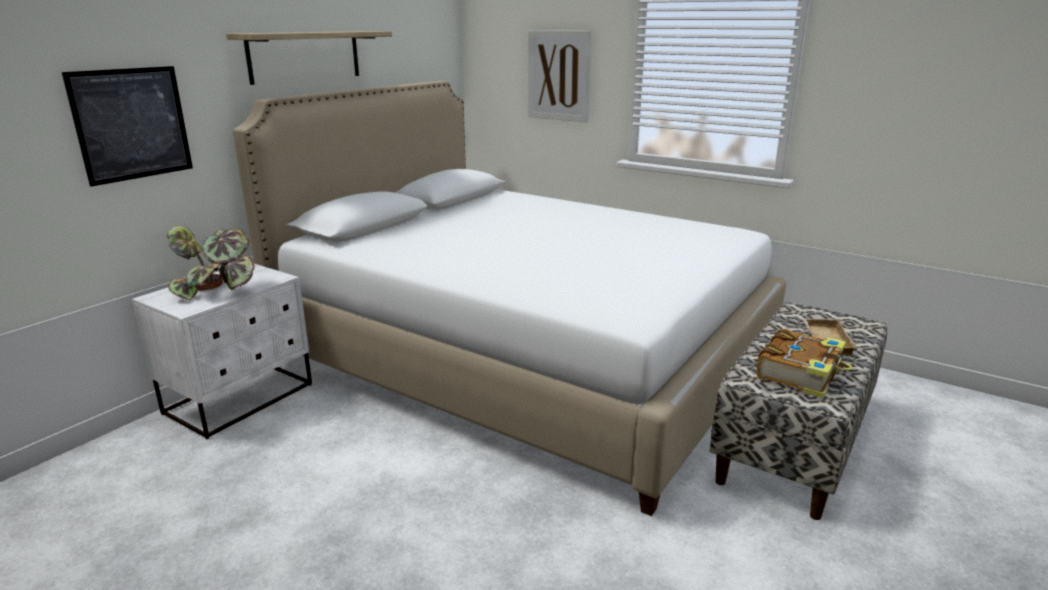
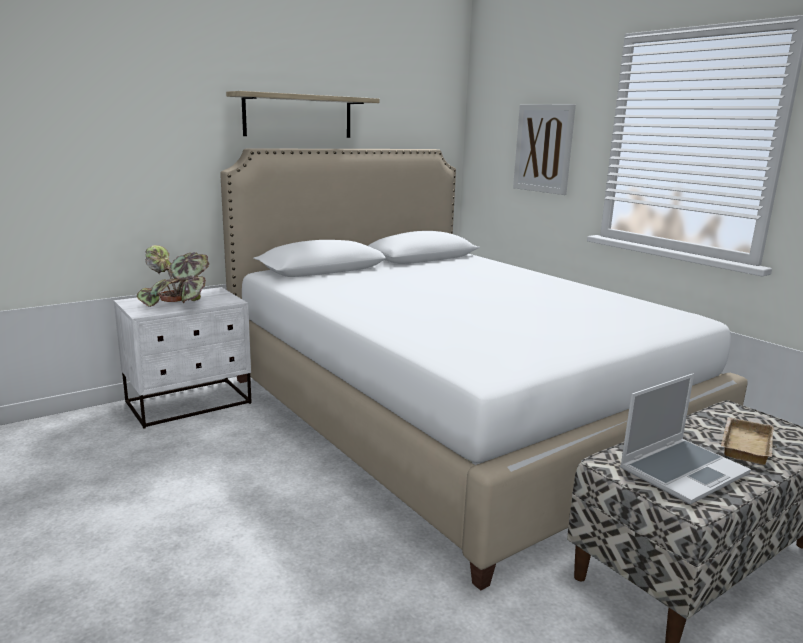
camera: 20 degrees right, 5 degrees down
(132, 124) = (134, 158): picture -> none
(800, 373) = (682, 471): book -> laptop

